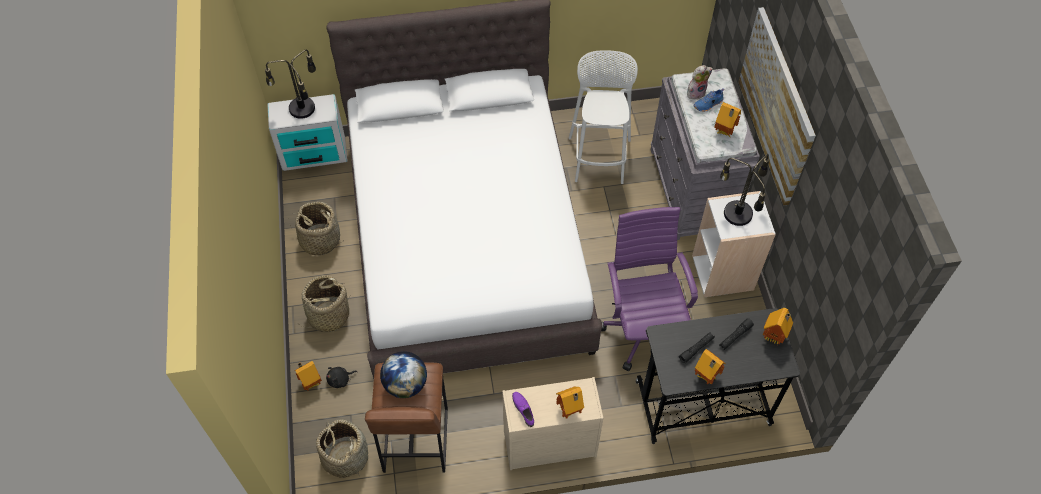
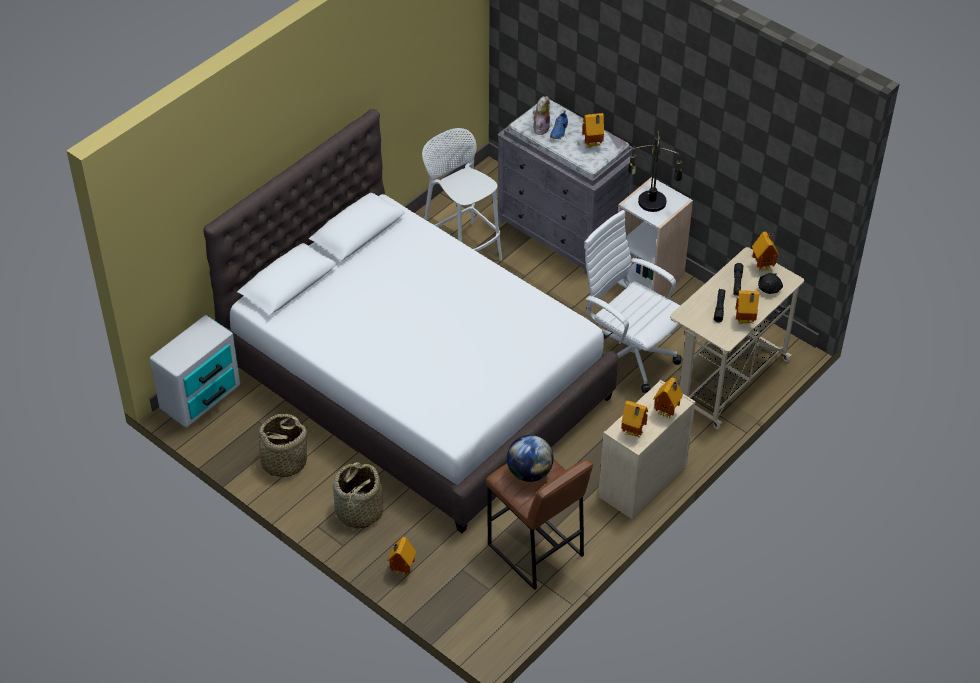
camera: 40 degrees left, 10 degrees down
(302, 109) = (189, 343): table lamp -> none
(340, 380) = (424, 551): black plush toy -> black plush toy (770, 288)
(345, 457) = (491, 601): basket -> none
(524, 409) = (633, 433): purple shoe -> toy house
(642, 329) = (629, 356): purple office chair -> white office chair
(702, 403) = (726, 378): black desk -> beige desk
(776, 106) = (636, 90): picture -> none

